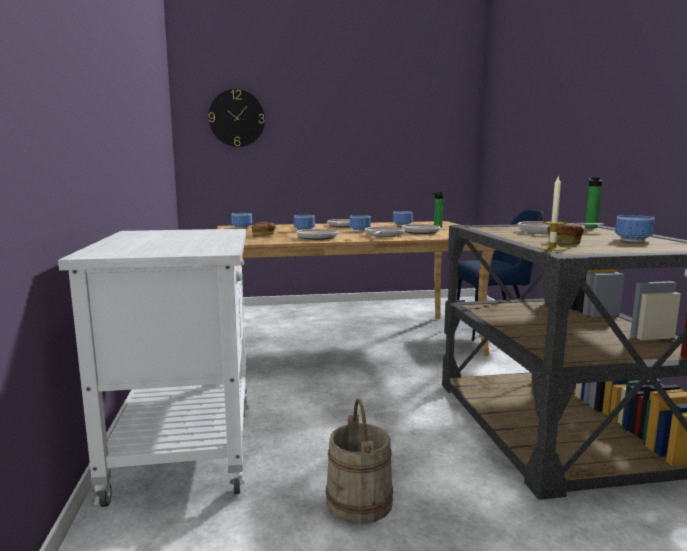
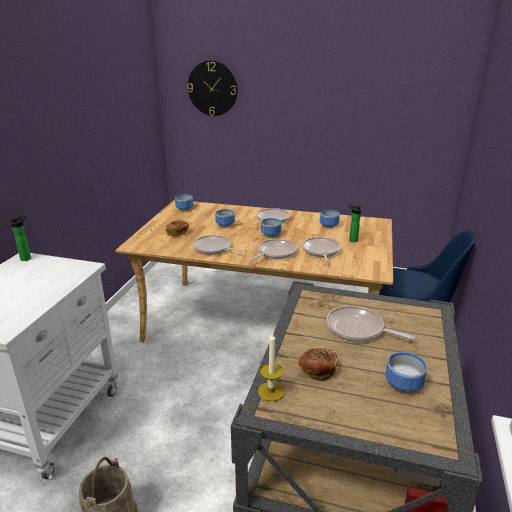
camera: 25 degrees right, 15 degrees up
(590, 227) = (428, 322): bottle -> bottle (27, 258)

